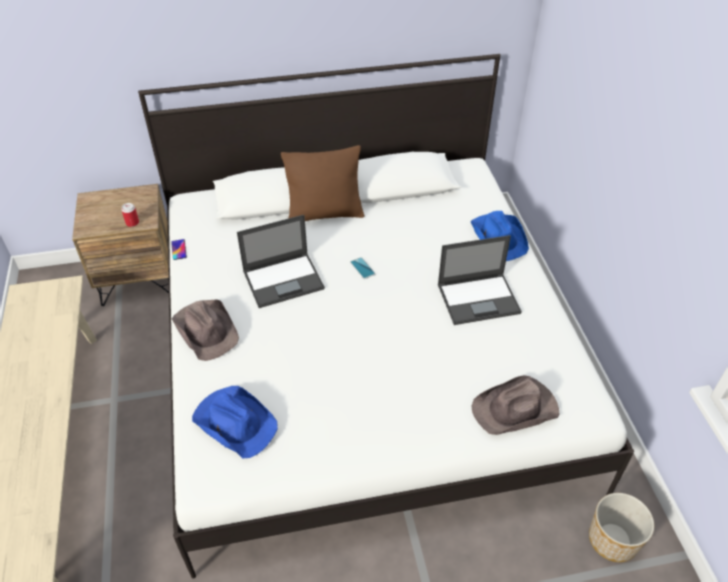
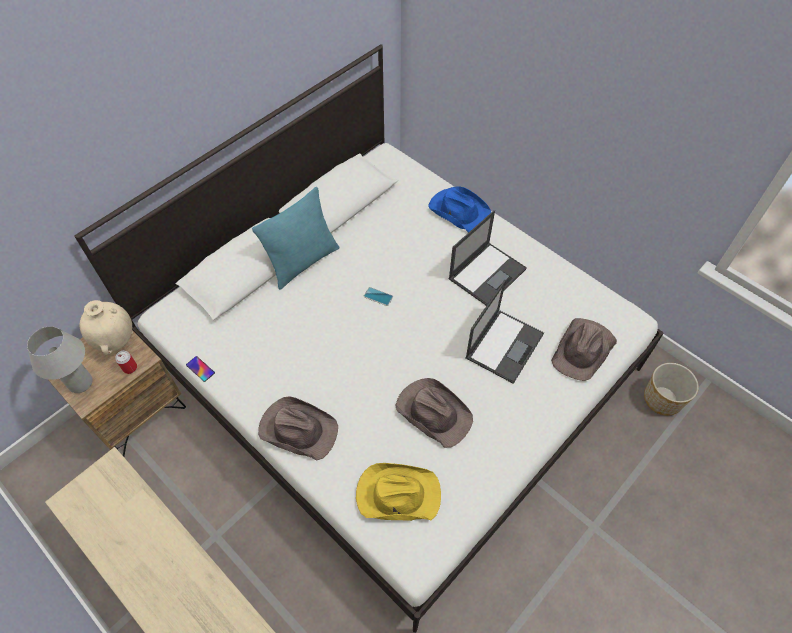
camera: 35 degrees left, 10 degrees up
(93, 216) = (80, 383): none -> white table lamp
(140, 200) = (115, 340): none -> beige vase
(235, 422) = (397, 494): blue hat -> yellow hat
(284, 280) = (323, 344): laptop -> laptop (504, 345)
(324, 379) = (433, 412): none -> brown hat
(325, 214) = (303, 262): brown pillow -> turquoise pillow

